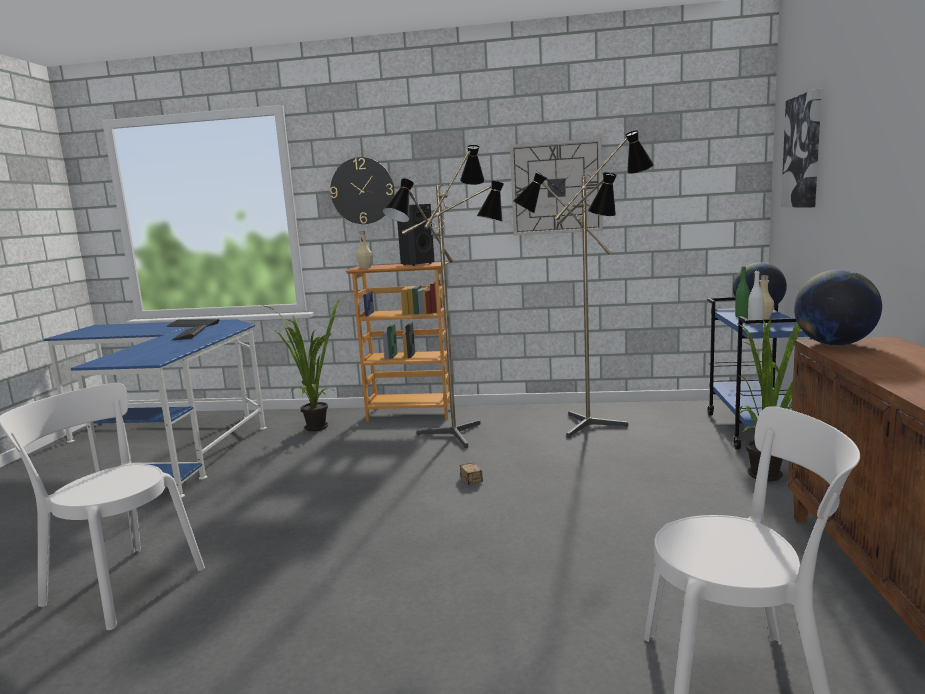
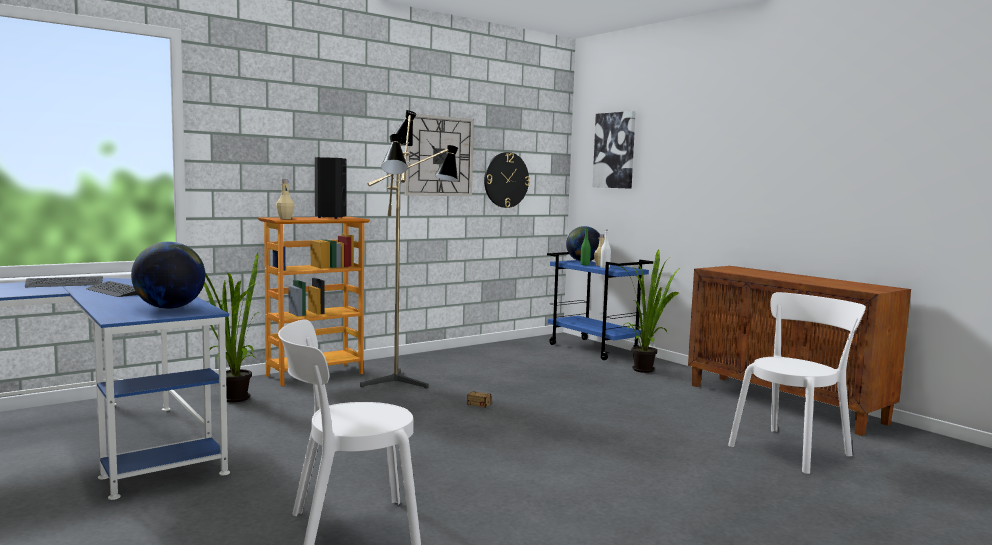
camera: 45 degrees left, 5 degrees down
(362, 191) = (266, 137): wall clock -> wall clock (506, 180)
(589, 428) = (492, 363): floor lamp -> none
(833, 344) = (718, 269): globe -> globe (169, 308)

